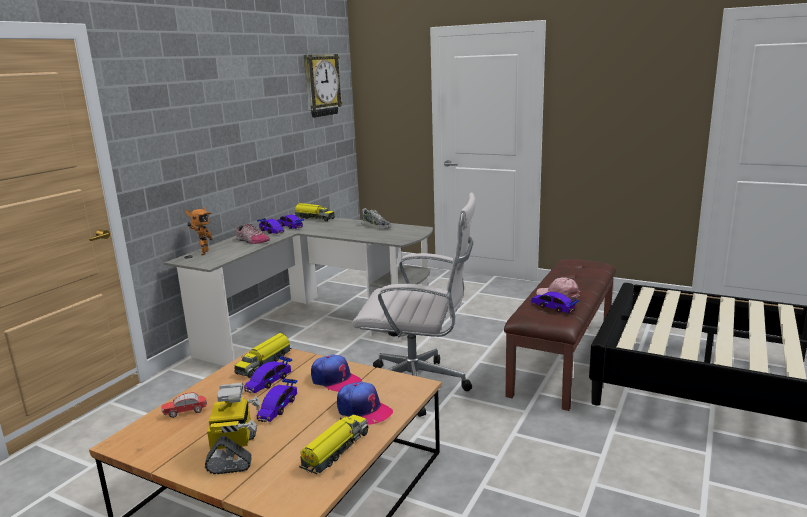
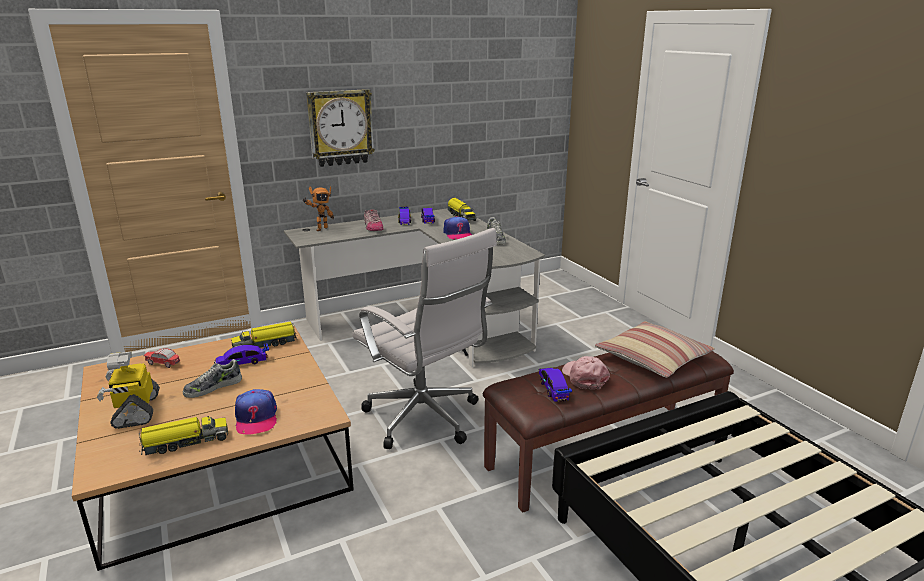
camera: 35 degrees right, 5 degrees up
(235, 453) = (136, 411): toy robot -> toy robot turned 135 degrees clockwise
(278, 407) = (213, 387): toy car -> shoe
(321, 85) = (519, 73): wall clock -> wall clock (340, 128)
(335, 380) = (282, 381): cap -> cap (458, 234)
(575, 274) = (652, 359): none -> pillow

